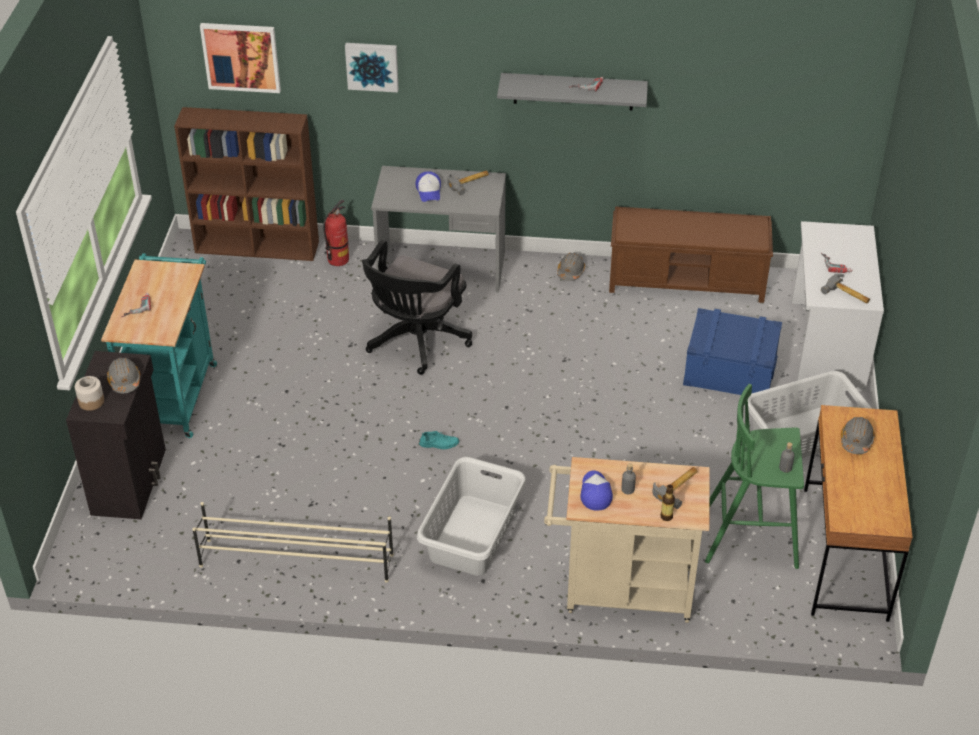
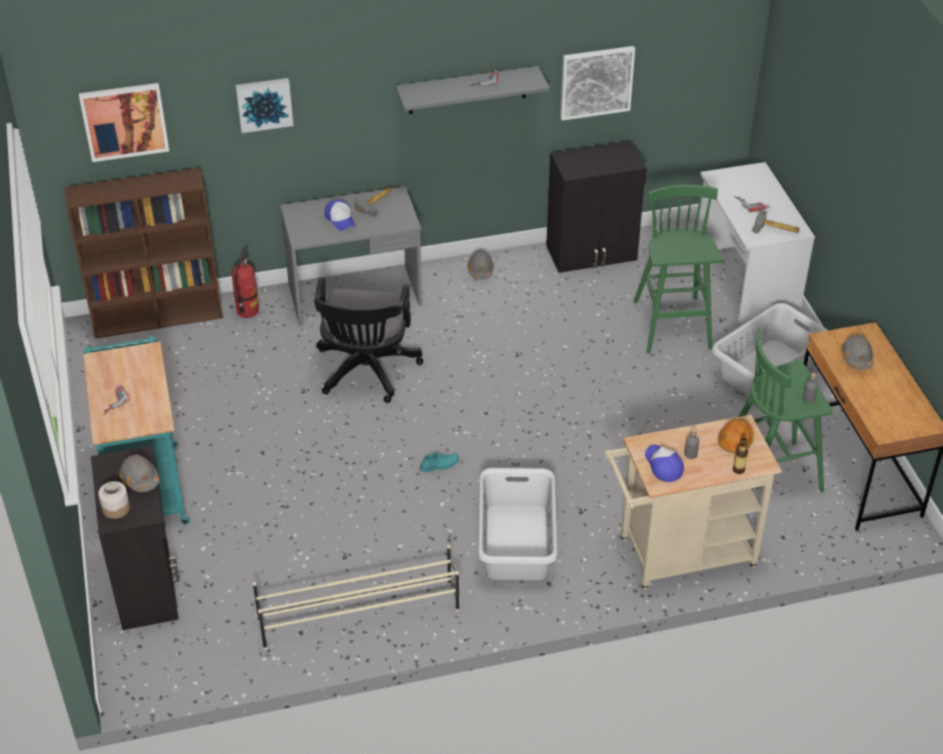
camera: 20 degrees left, 0 degrees up
(679, 488) = (735, 441): hammer -> orange hard hat
(687, 281) = (592, 253): brown bench -> black cabinet
(708, 108) = (596, 82): none -> picture
(730, 369) = (672, 326): blue storage box -> green stool

